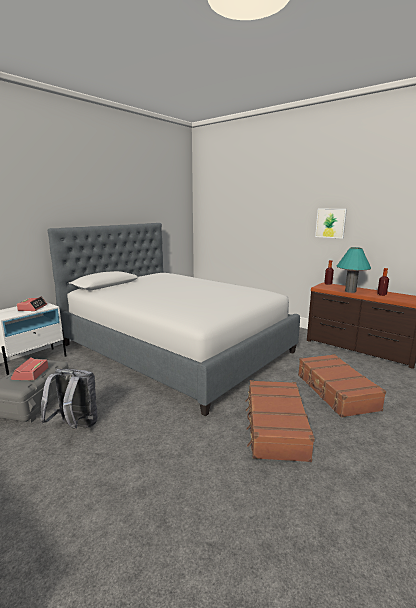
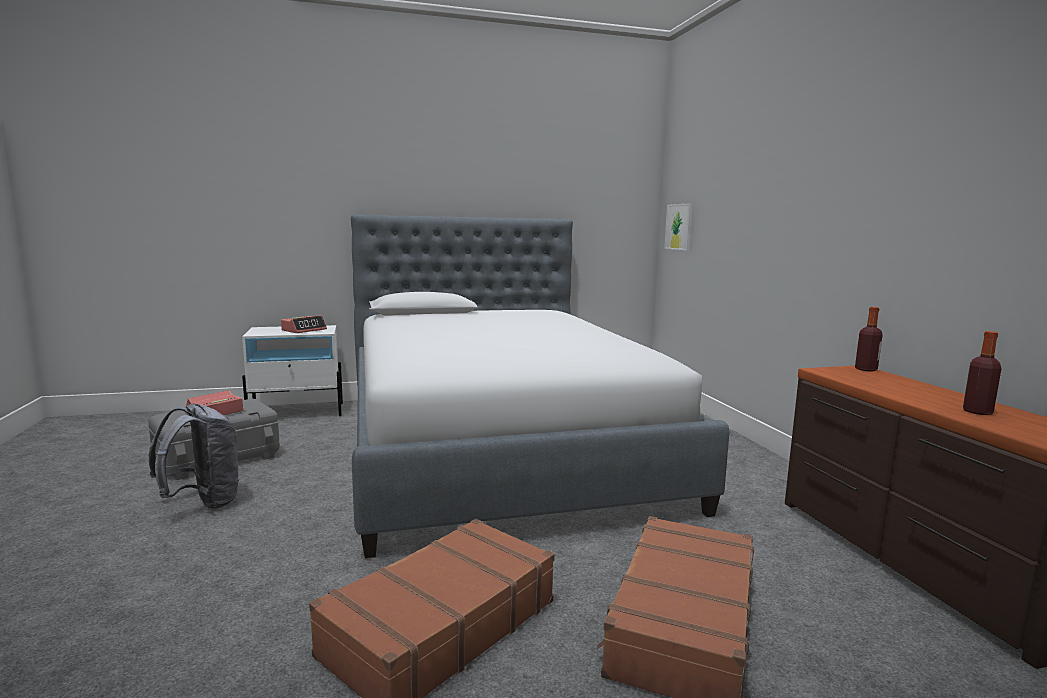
camera: 35 degrees right, 5 degrees down
(330, 223) = (890, 211): picture -> picture (679, 227)
(350, 291) = (890, 390): turquoise table lamp -> none

